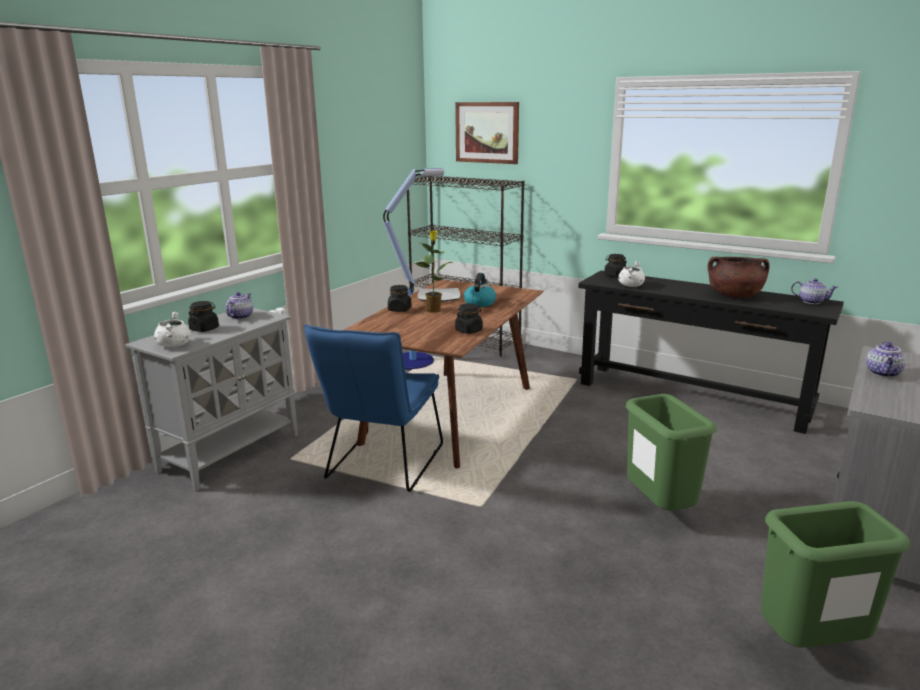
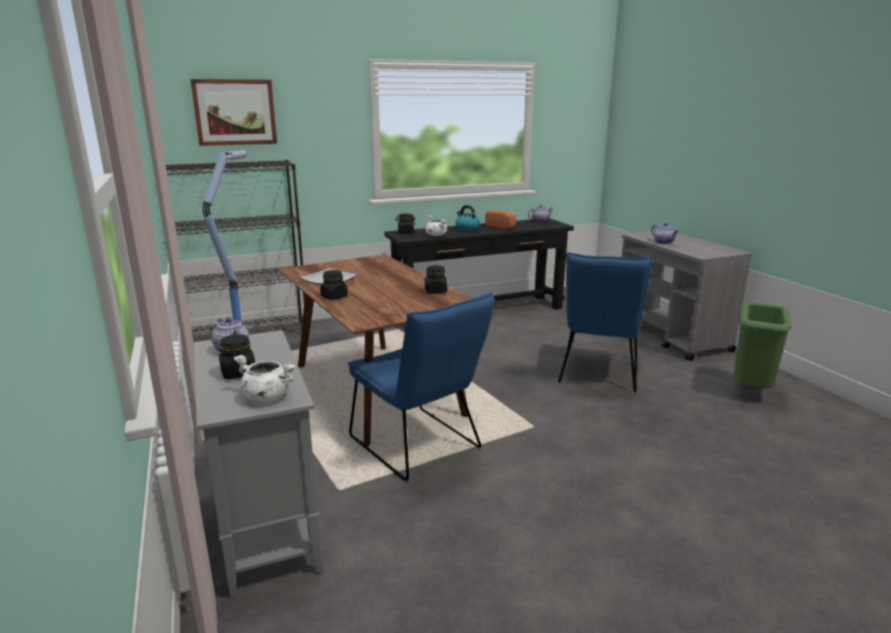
camera: 55 degrees left, 0 degrees up
(434, 310) = (361, 288): potted plant -> none
(479, 303) = (374, 273): kettle -> kettle (467, 228)
(658, 509) = (598, 374): green trash can -> blue chair
(734, 295) = (501, 227): brown cooking pot -> bread

